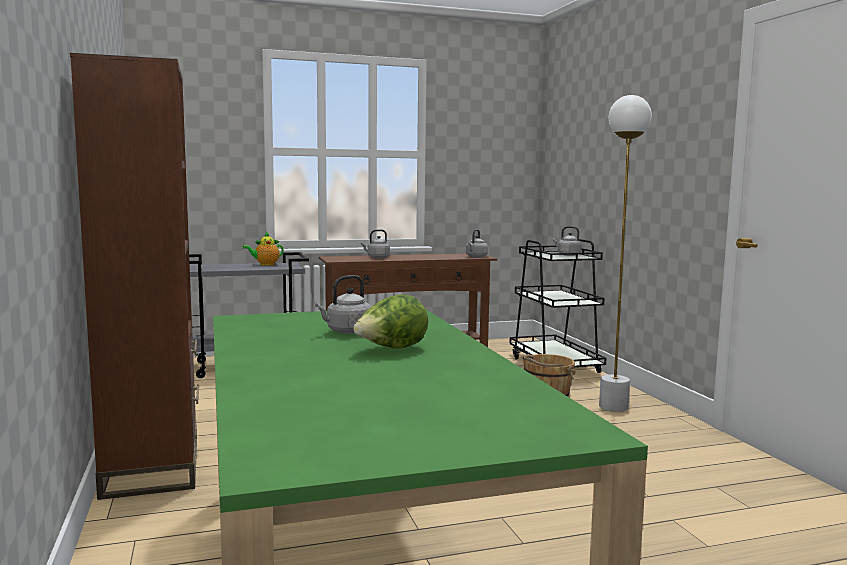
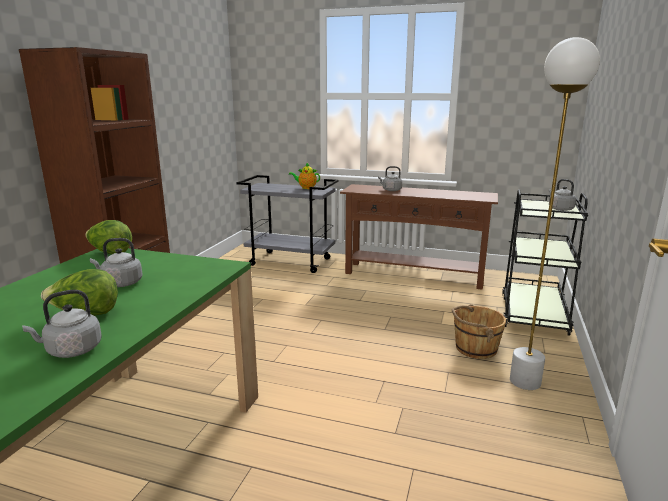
camera: 35 degrees right, 10 degrees up
(246, 318) = (110, 253): none -> lettuce
(476, 256) = (481, 198): grey kettle -> grey kettle (71, 350)

